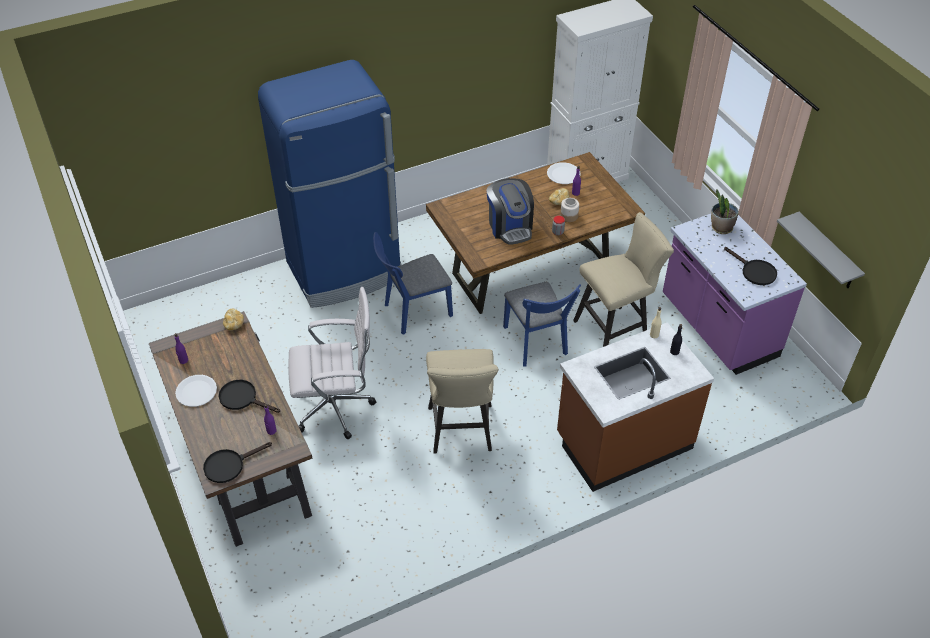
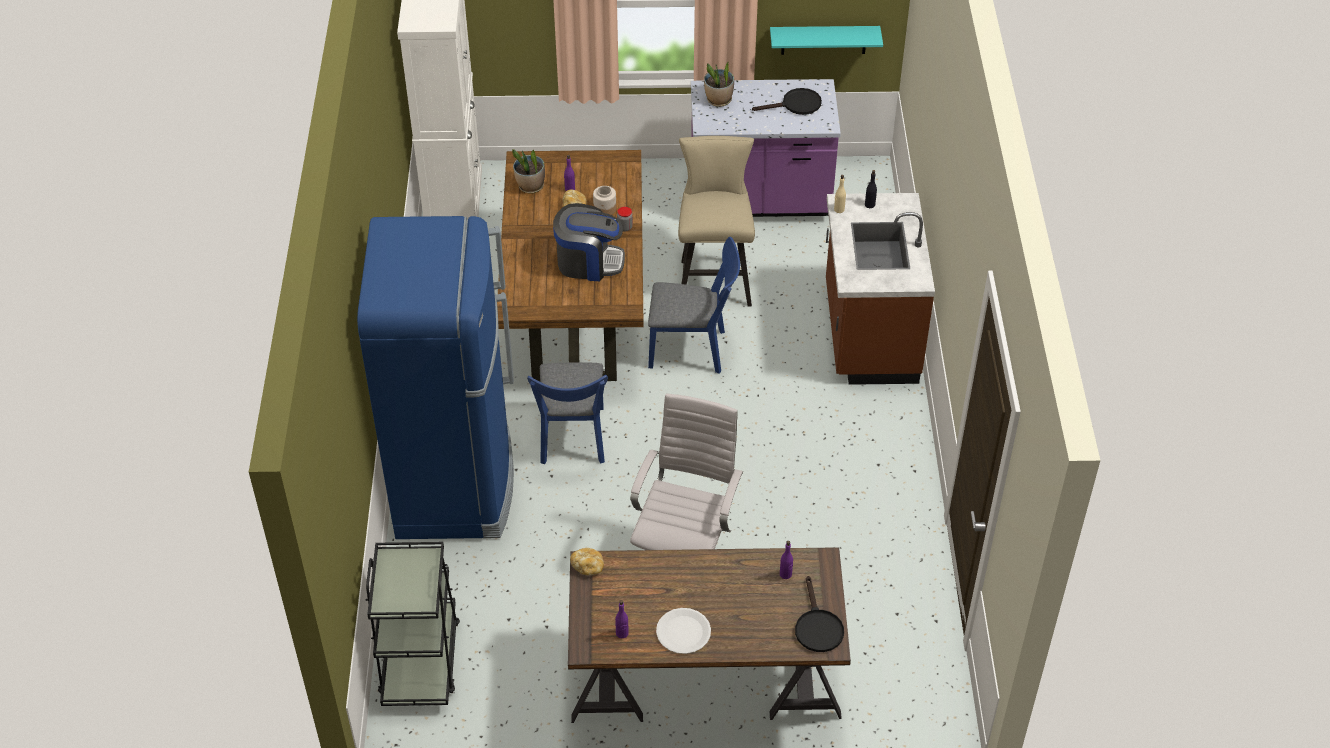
camera: 65 degrees left, 0 degrees up
(199, 308) = (420, 660): none -> black cart
(243, 398) = (720, 588): black frying pan -> none
(461, 433) = (786, 461): beige stool -> none
(563, 174) = (530, 186): white plate -> potted plant
(827, 252) = (824, 40): grey shelf -> turquoise shelf

